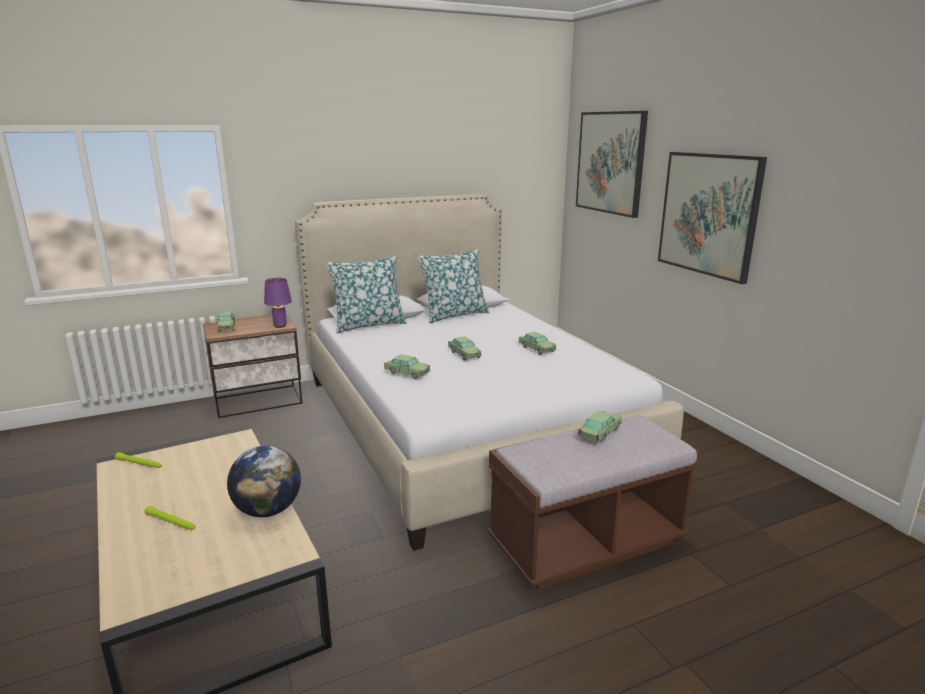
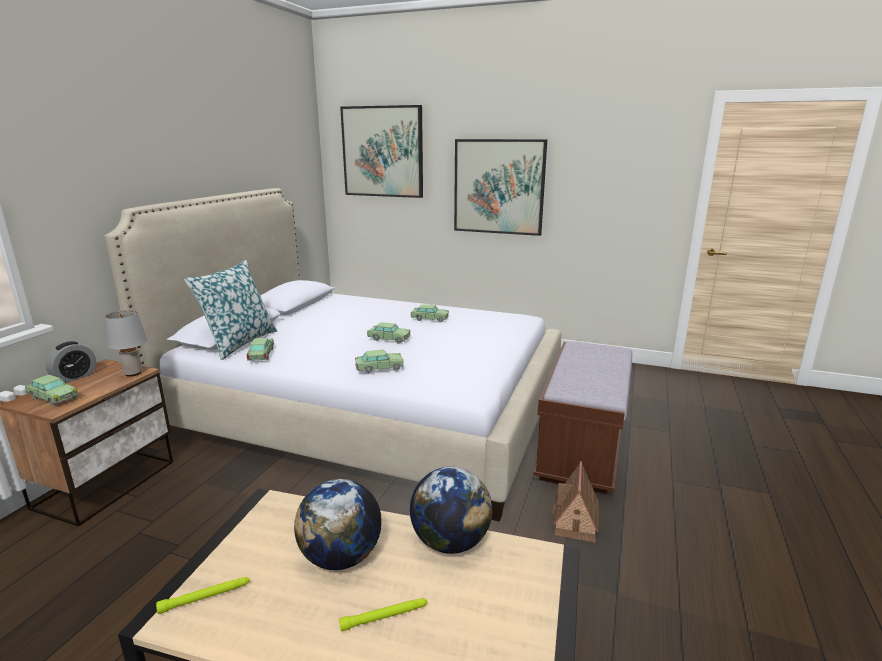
camera: 45 degrees left, 0 degrees up
(211, 482) = (341, 557): none -> globe
(254, 319) = (75, 377): none -> alarm clock
(280, 326) = (133, 373): purple table lamp -> grey table lamp
(454, 315) = (304, 312): pillow -> none
(473, 588) = (575, 519): none -> toy house
(599, 433) = (578, 359): toy car -> toy car (261, 355)

